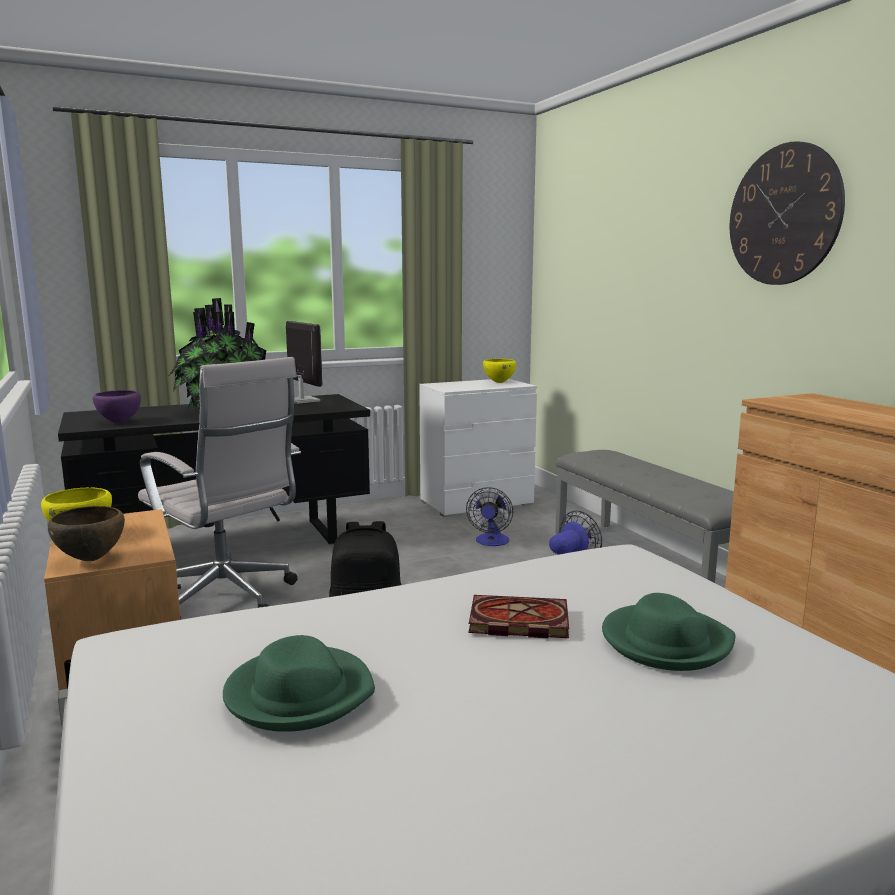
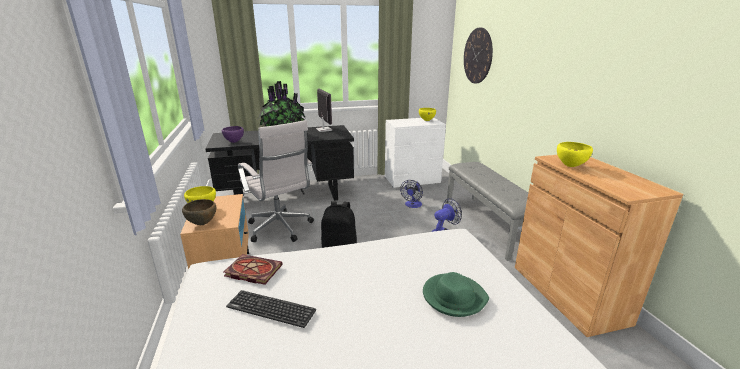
camera: 10 degrees right, 10 degrees up
(299, 693) = (271, 309): green hat -> keyboard
(516, 621) = (385, 275): book -> book (251, 271)
(784, 215) = (578, 48): wall clock -> wall clock (477, 56)
(811, 407) = (570, 166): none -> yellow bowl

